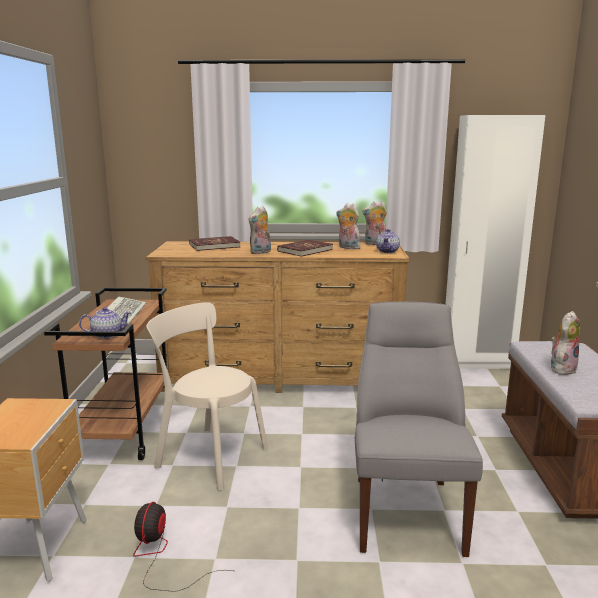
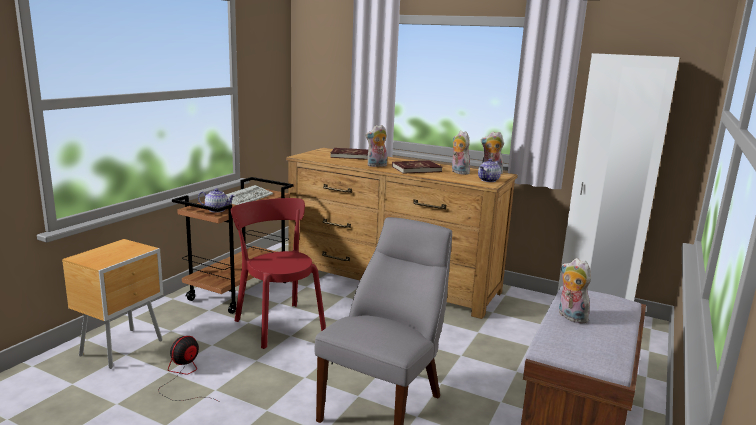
camera: 25 degrees right, 0 degrees up
(208, 456) = (278, 323): beige chair -> red chair
(562, 368) = (570, 317): plush toy -> plush toy turned 105 degrees counterclockwise

